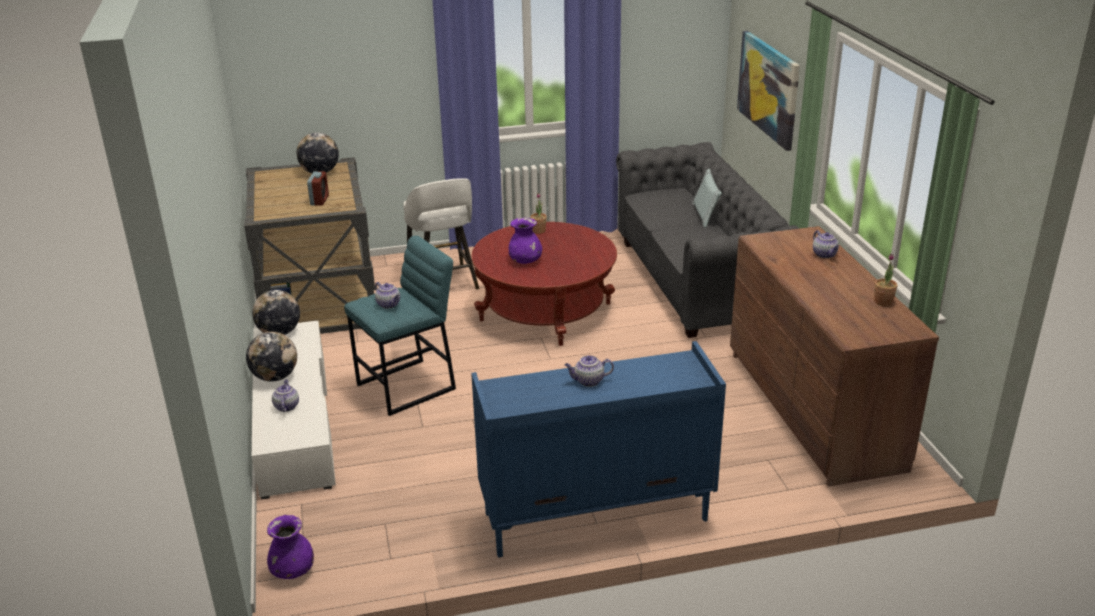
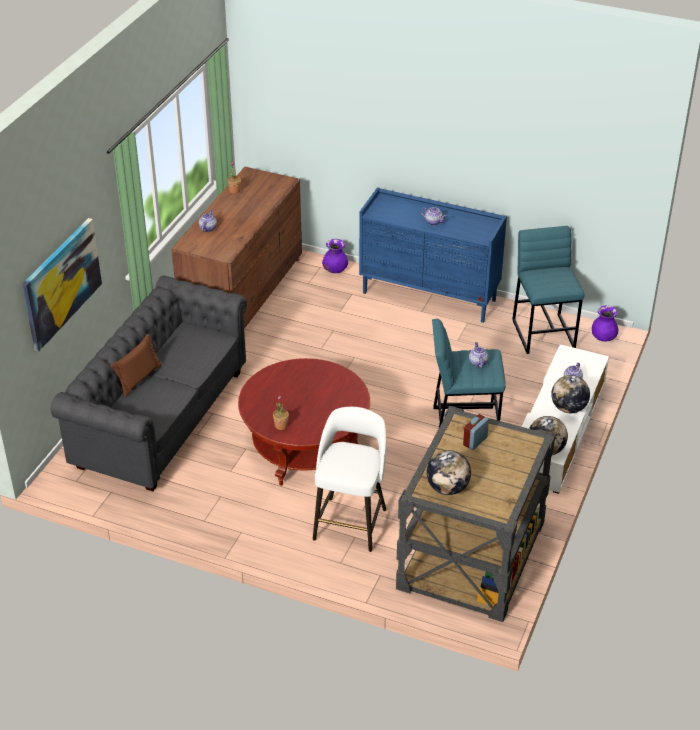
camera: 145 degrees left, 10 degrees up
(390, 537) = (543, 332): none -> blue stool
(525, 261) = (328, 396): purple vase -> purple vase (335, 270)
(705, 215) = (138, 379): blue pillow -> brown pillow

